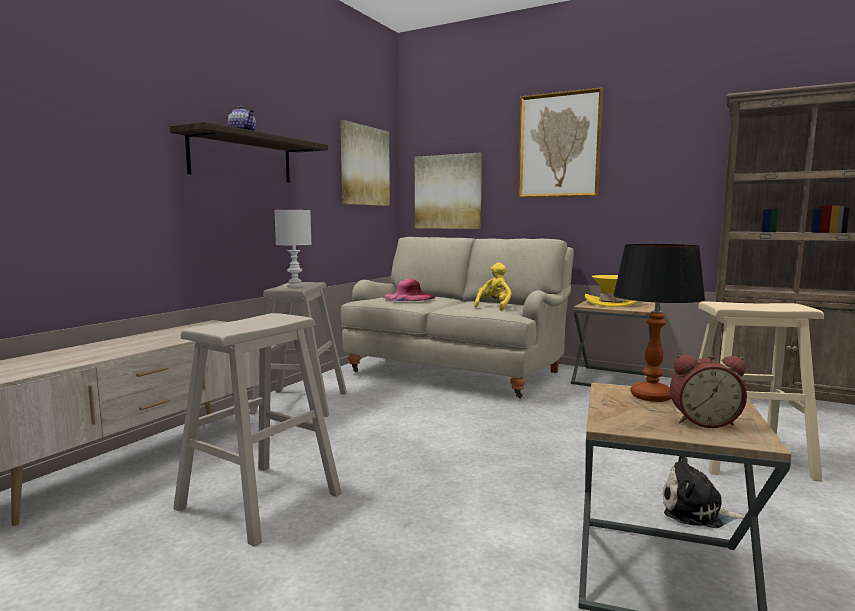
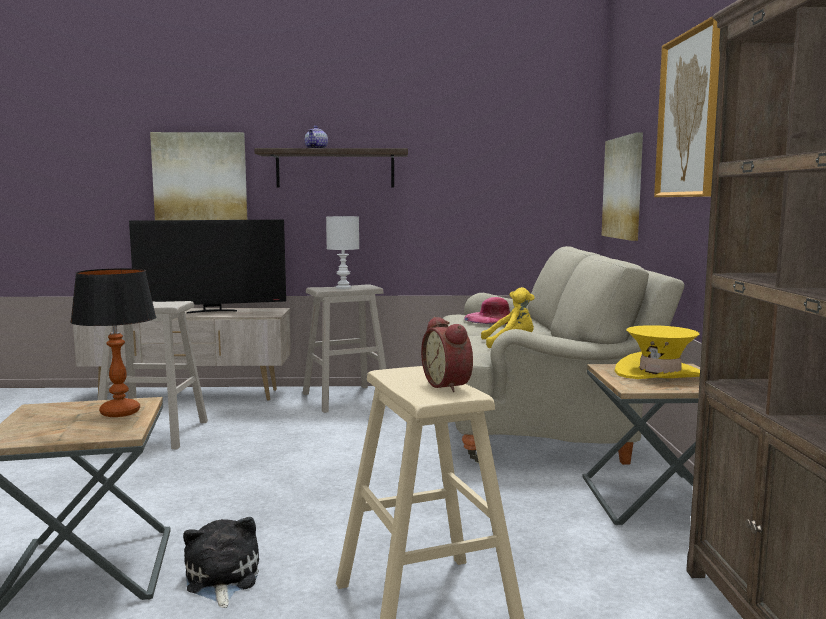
camera: 60 degrees right, 0 degrees up
(155, 338) = (212, 311): none -> television
(364, 166) = (524, 160): picture -> picture (200, 179)
(703, 421) = (47, 427): alarm clock -> alarm clock (449, 385)

